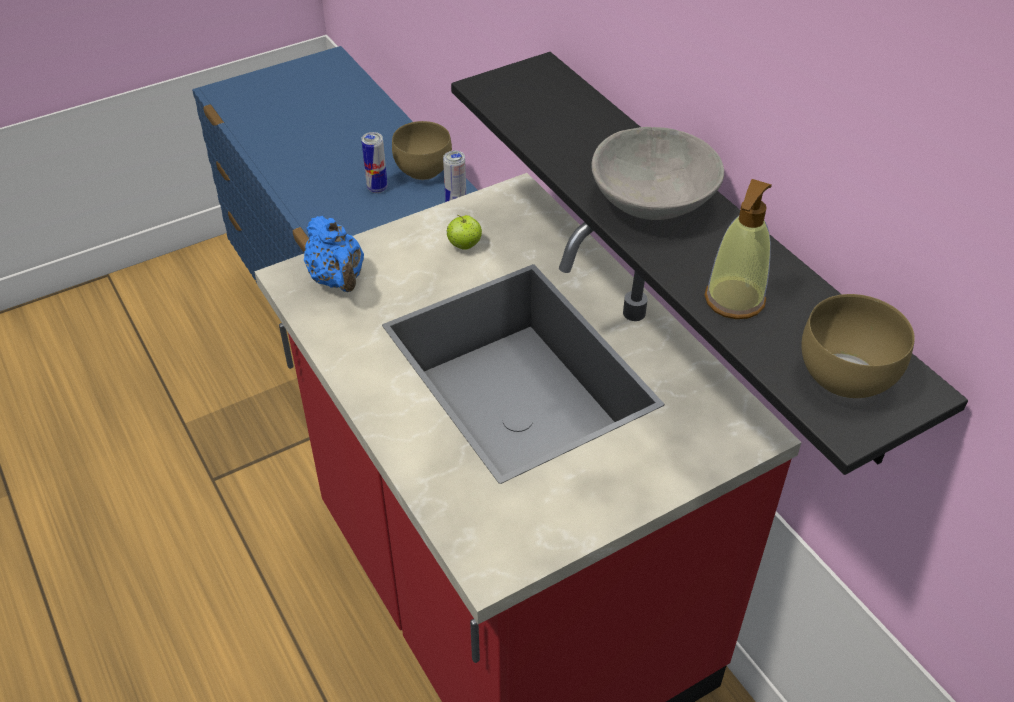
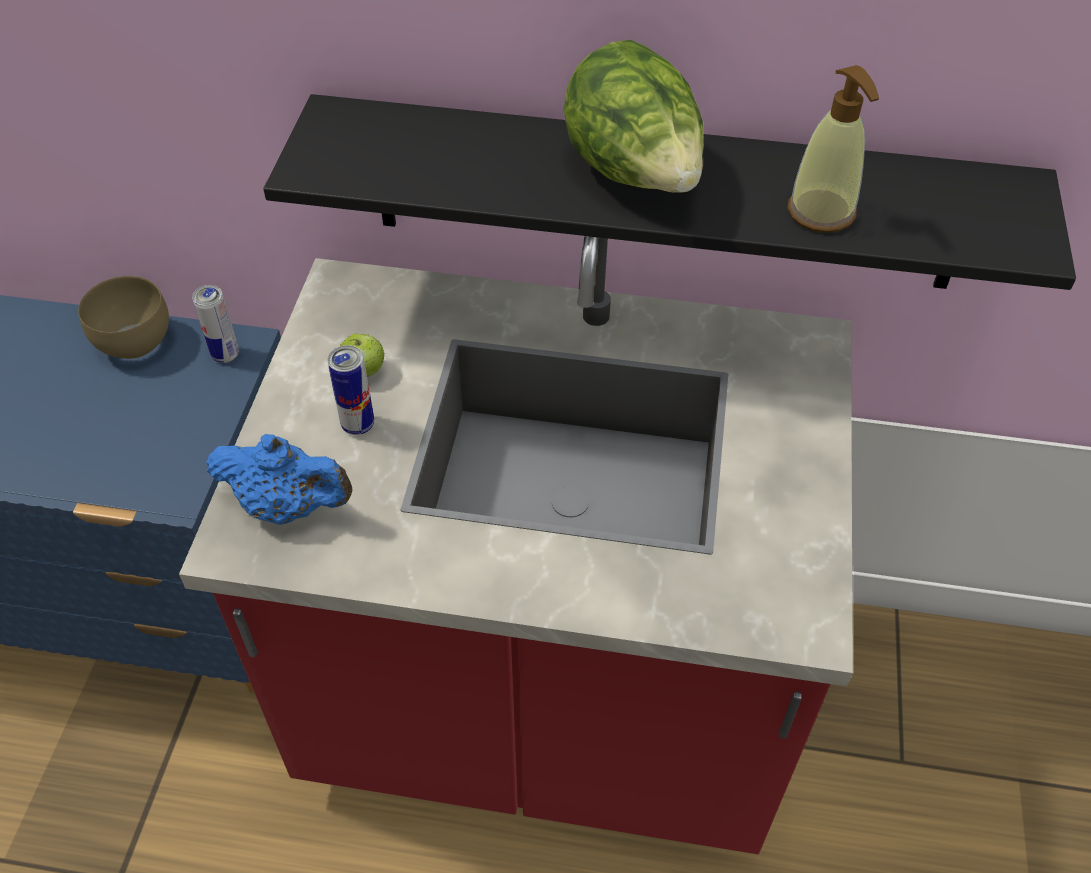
camera: 50 degrees left, 5 degrees up
(377, 188) = (109, 397): can -> can (358, 425)
(653, 202) = (634, 174): grey bowl -> lettuce
(842, 380) = (978, 217): brown bowl -> none

